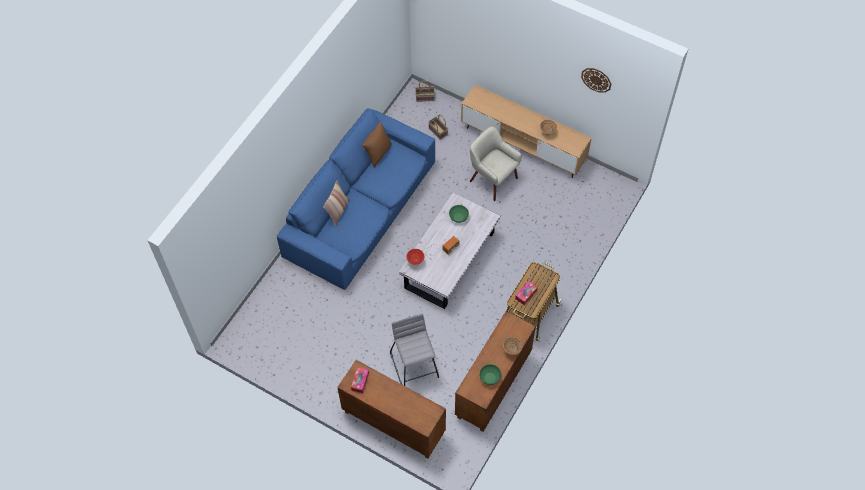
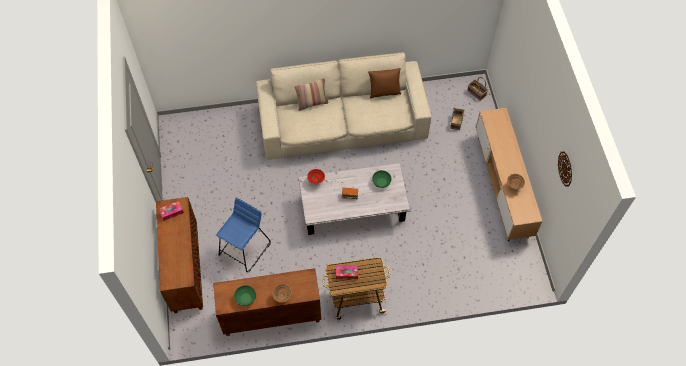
camera: 50 degrees right, 0 degrees up
(361, 210) = (342, 123): blue sofa -> beige sofa
(415, 365) = (245, 249): grey stool -> blue stool
(492, 179) = (450, 187): beige armchair -> none

